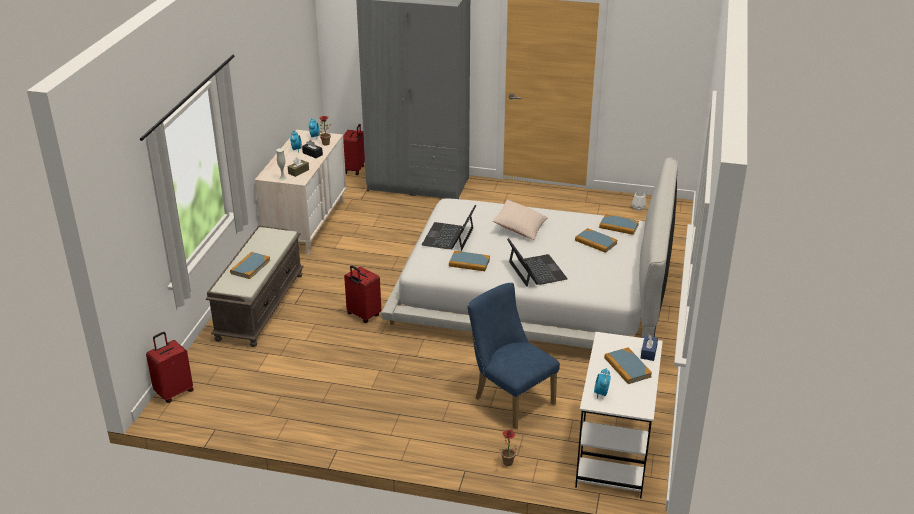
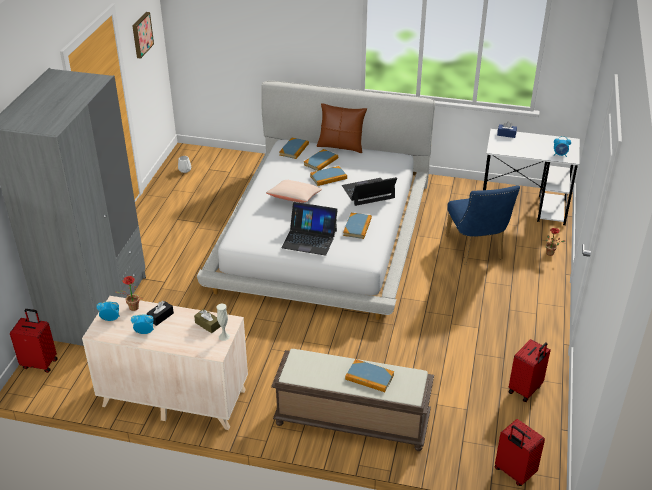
camera: 90 degrees left, 5 degrees up
(363, 315) = (365, 338): red suitcase -> red suitcase (525, 390)
(510, 399) = (476, 250): blue chair -> blue chair turned 60 degrees counterclockwise
(627, 367) = (527, 143): book -> book (328, 177)
(635, 256) = (341, 146): none -> brown pillow
(653, 51) = (141, 34): none -> picture

